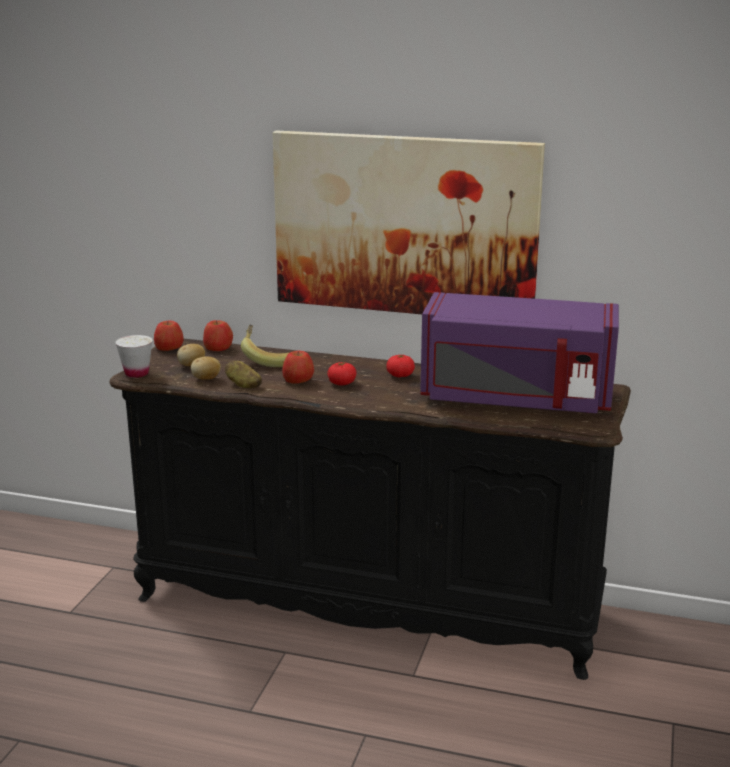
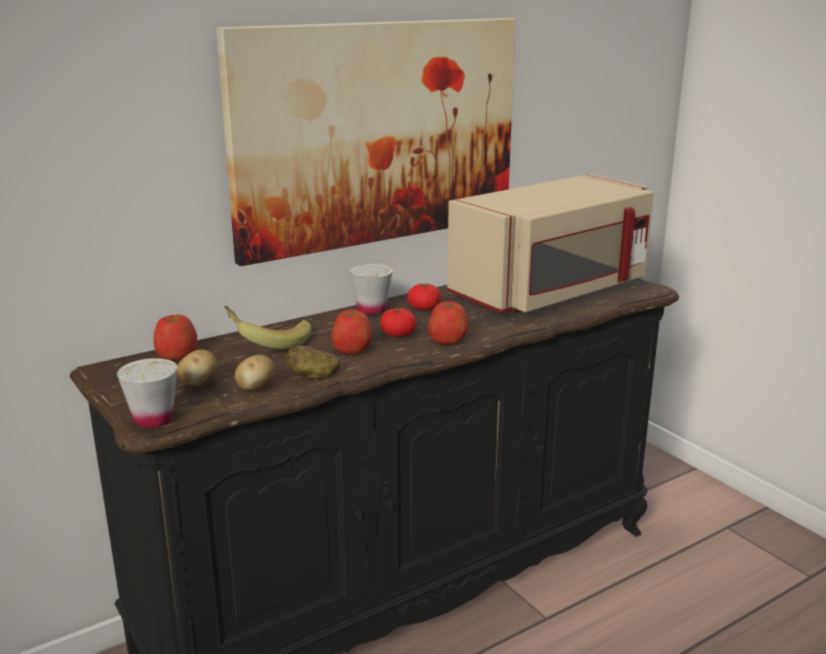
camera: 50 degrees left, 0 degrees up
(169, 348) = (115, 377): apple -> apple (448, 339)
(368, 364) = (371, 310): none -> white cup
(515, 399) = (552, 291): purple microwave -> beige microwave

